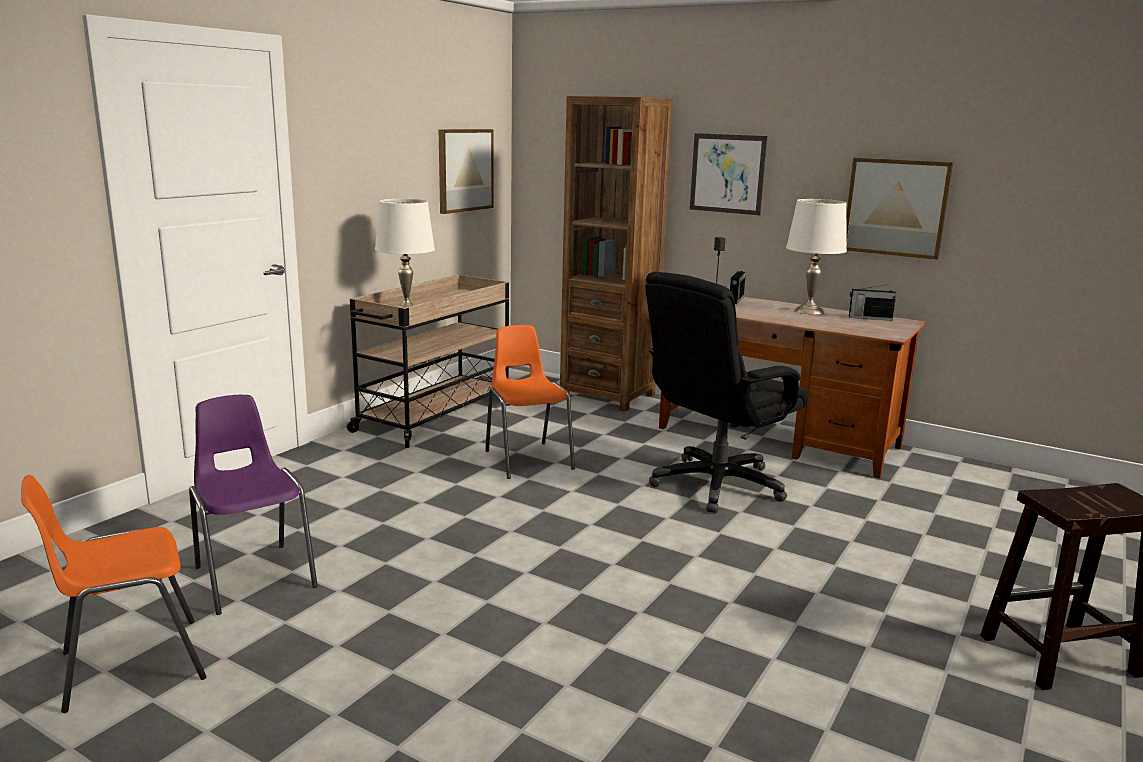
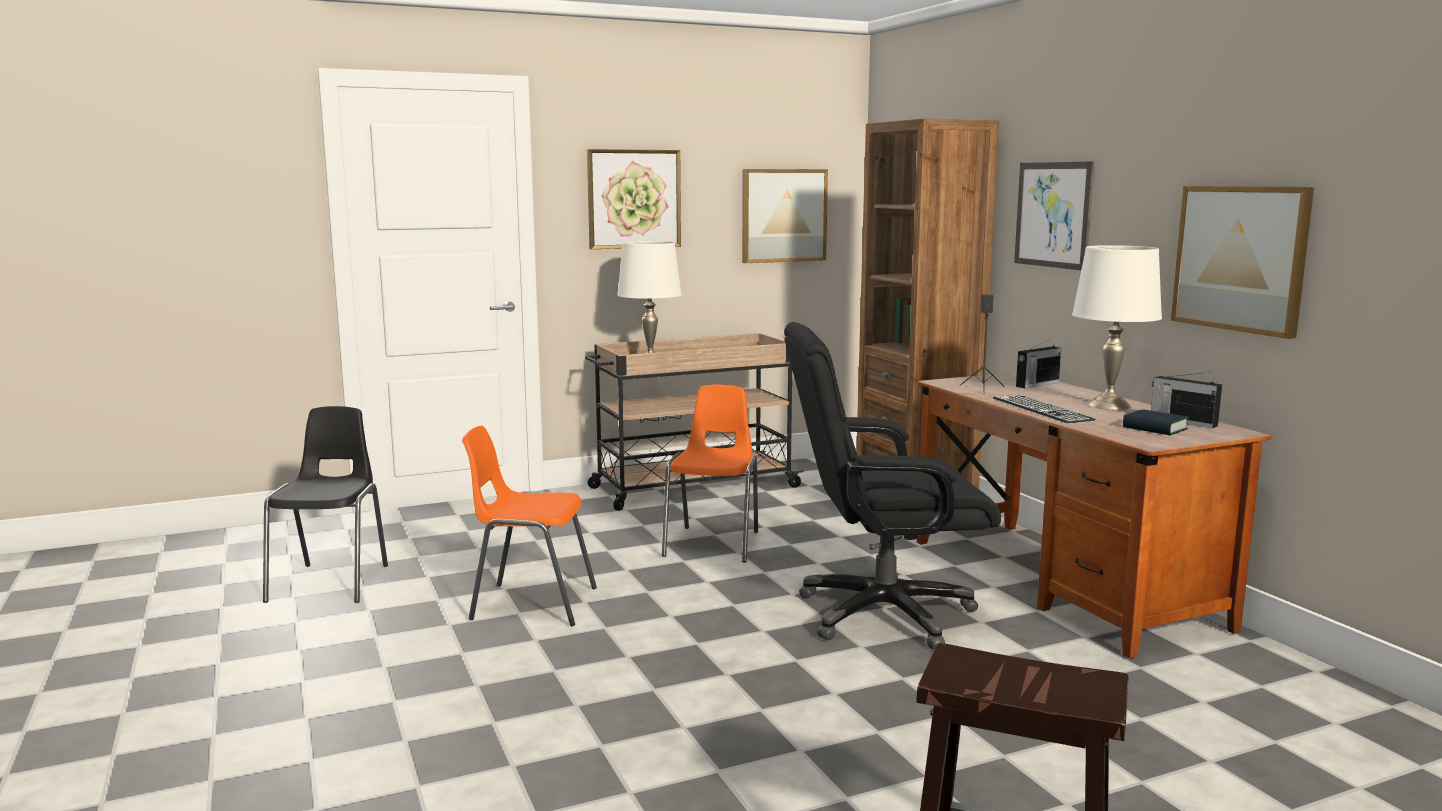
camera: 35 degrees right, 5 degrees down
(128, 665) = (162, 619): orange chair -> orange chair (531, 604)
(253, 576) = (332, 582): purple chair -> black chair
(366, 158) = (634, 199): none -> picture
(783, 319) = (1041, 409): none -> keyboard
(869, 325) = (1154, 428): none -> book

